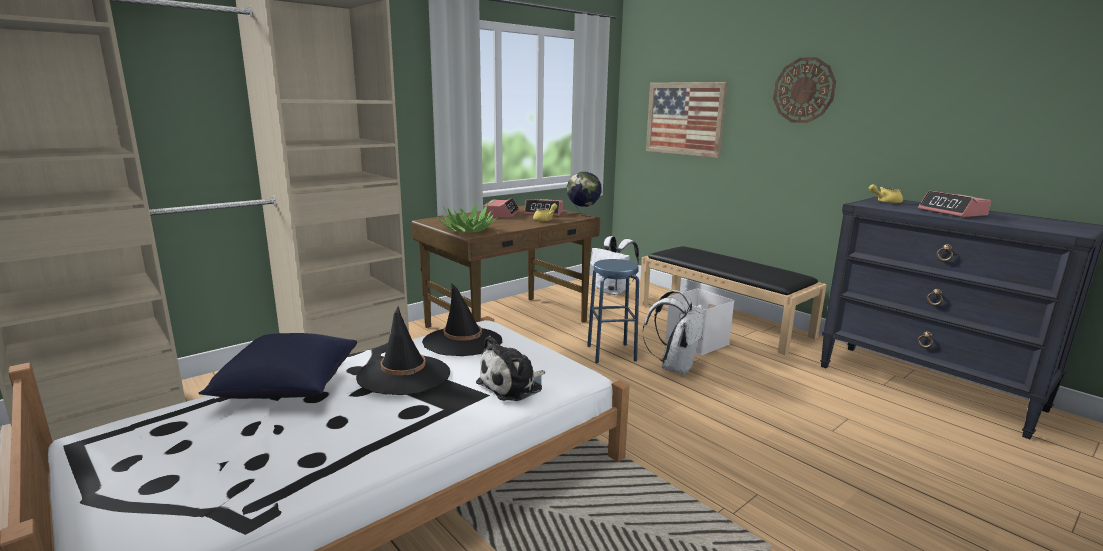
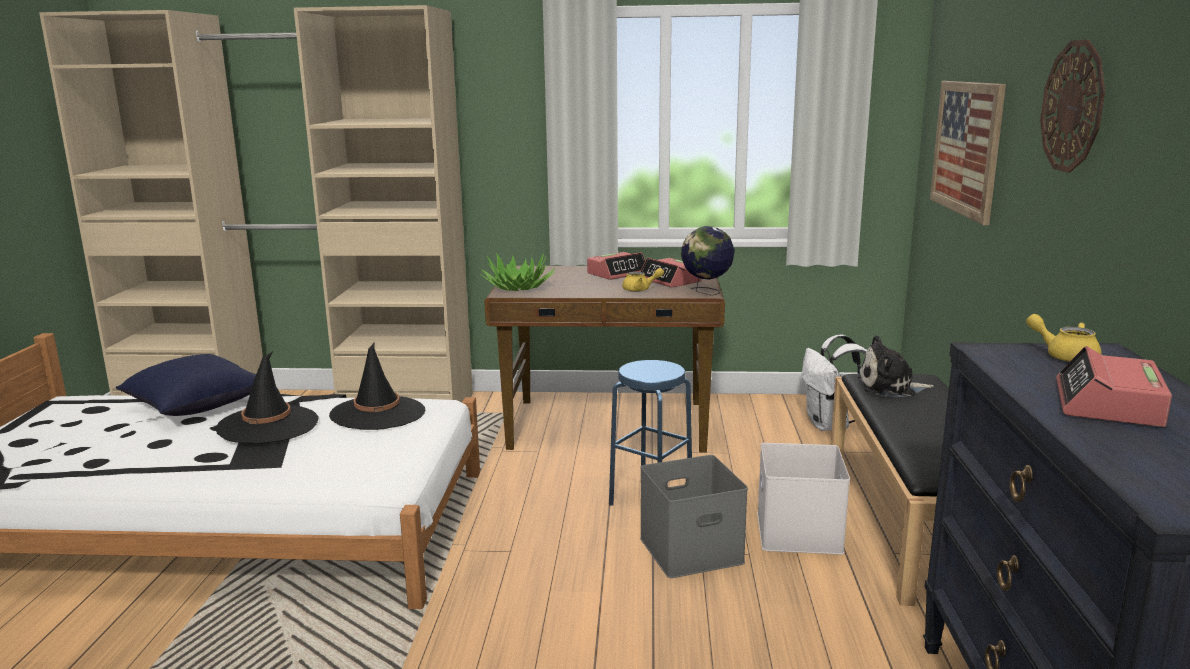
camera: 45 degrees right, 0 degrees up
(513, 386) = (313, 467): plush toy -> plush toy (890, 387)
(675, 367) = (692, 549): white backpack -> grey storage box

